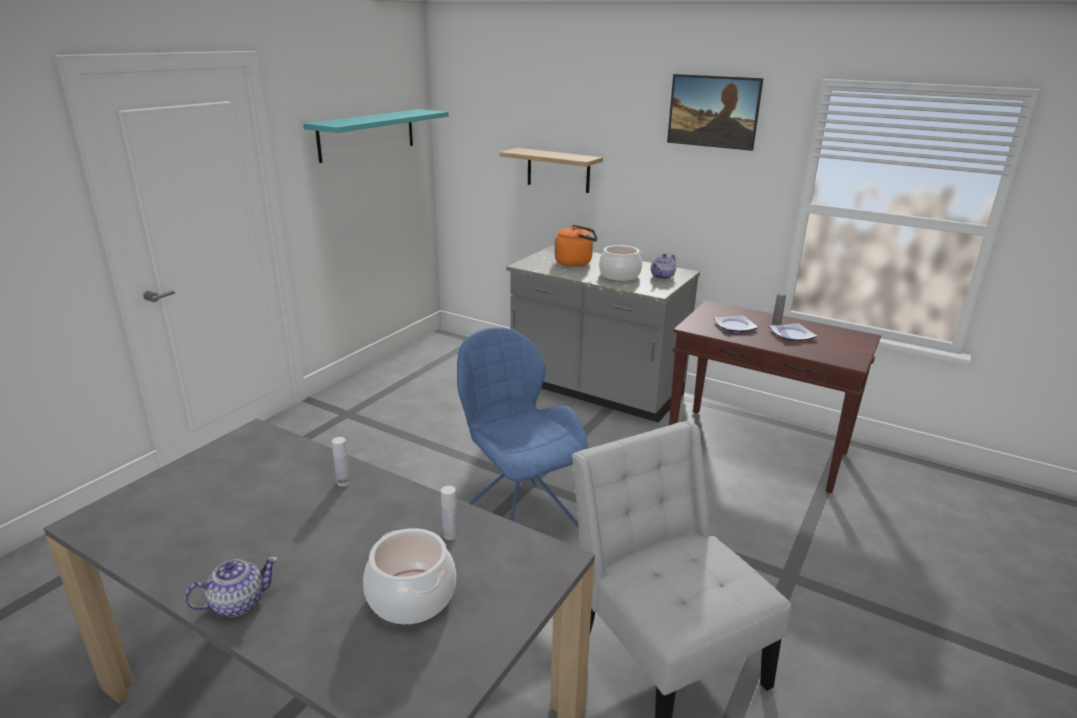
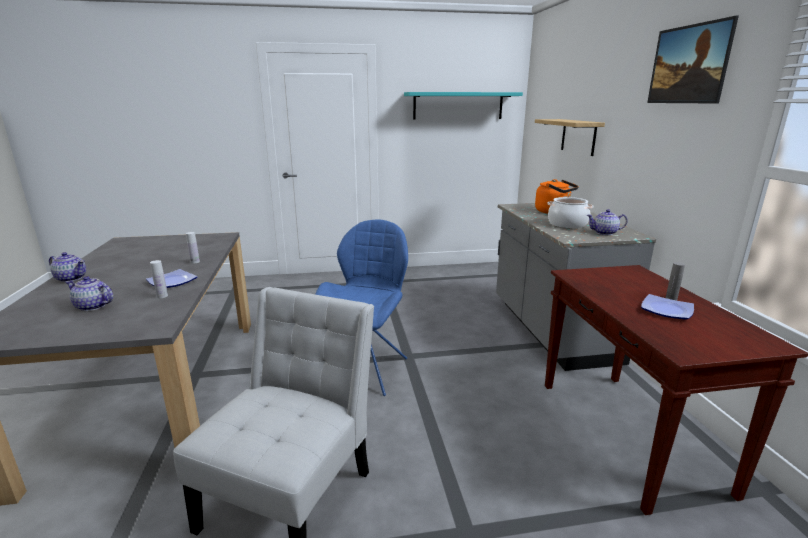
camera: 50 degrees right, 5 degrees down
(412, 597) = (93, 306): cooking pot -> teapot
(734, 326) = (616, 285): plate -> plate (173, 281)

